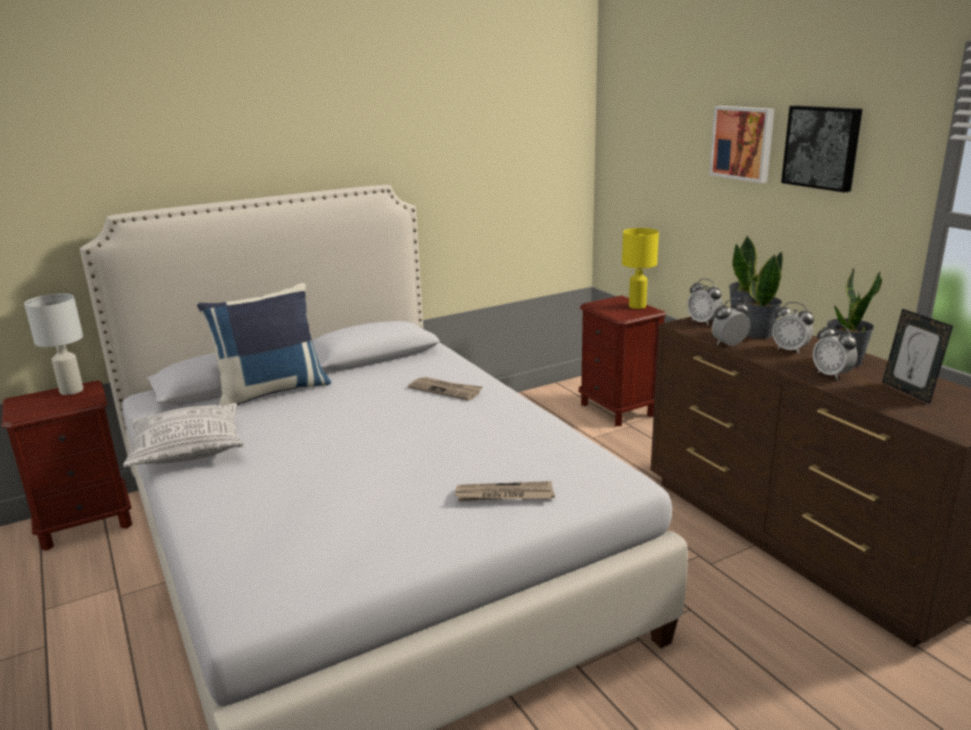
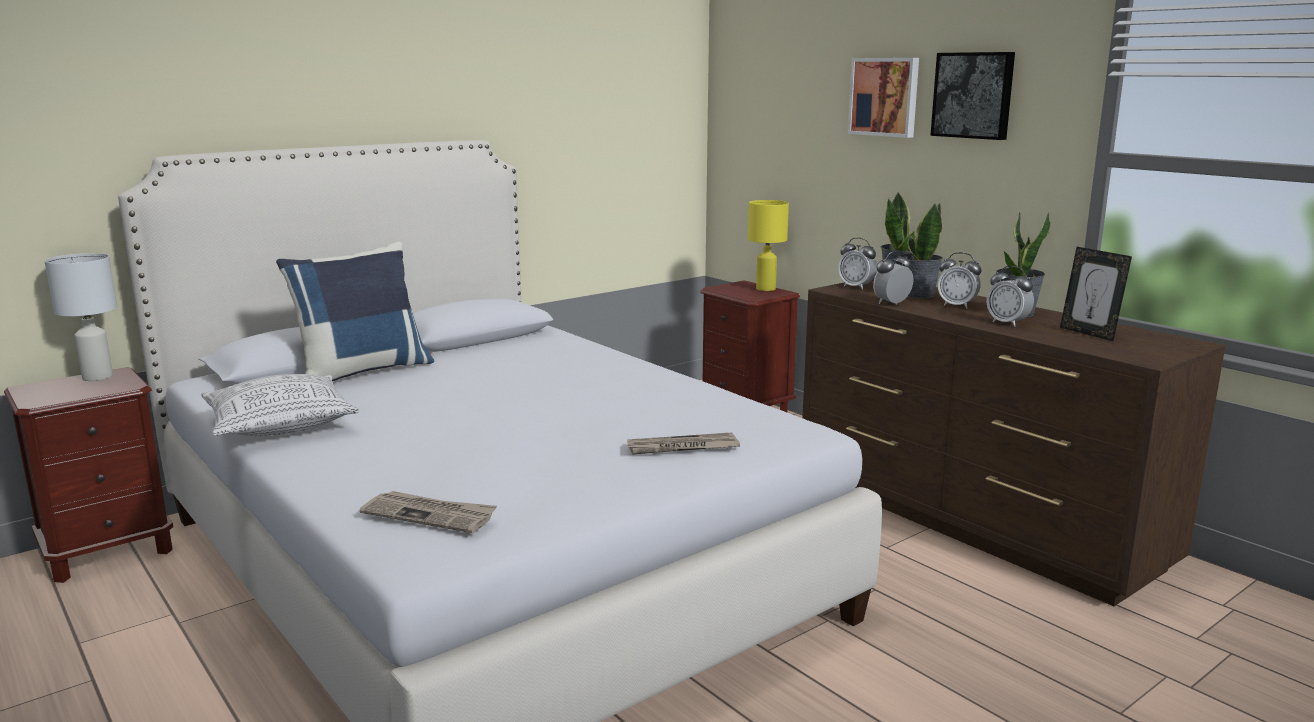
camera: 10 degrees left, 5 degrees down
(446, 390) = (575, 364): newspaper -> newspaper (430, 515)

